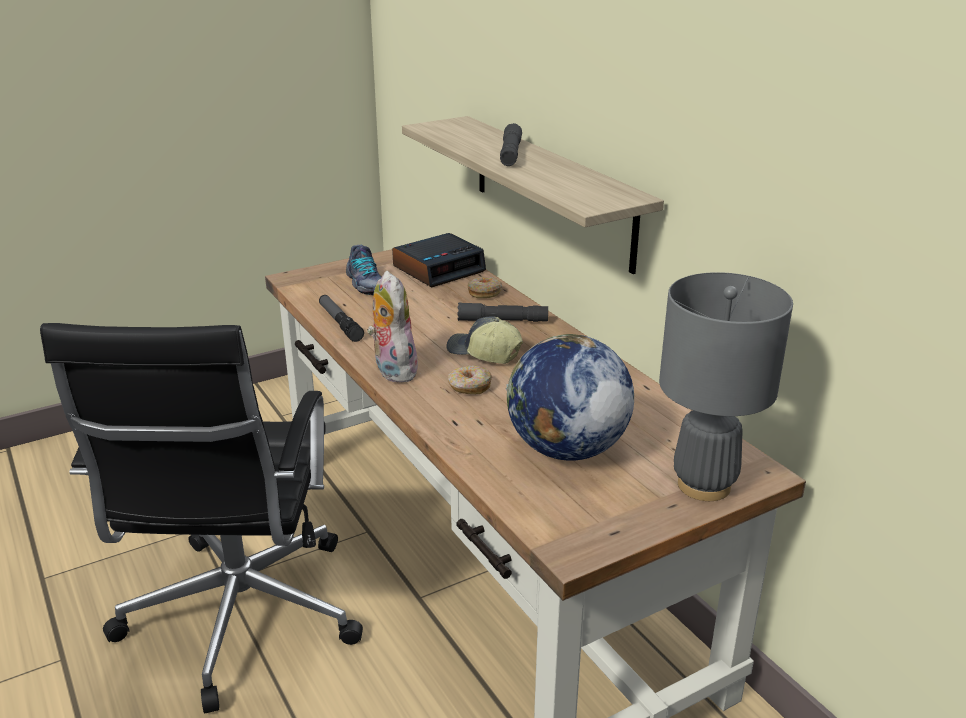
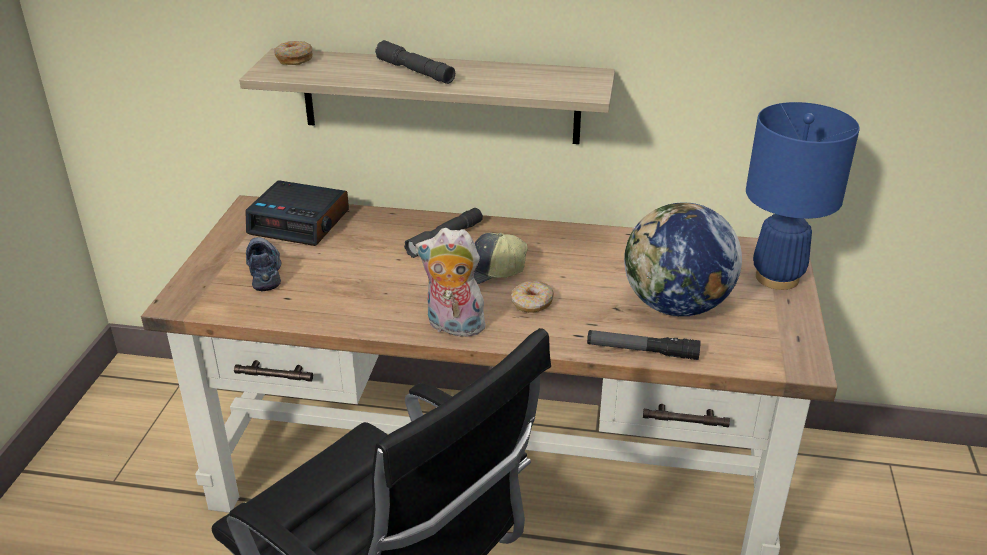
camera: 50 degrees left, 5 degrees up
(340, 323) = (322, 316): flashlight -> flashlight (642, 351)
(365, 284) = (265, 270): shoe -> shoe turned 120 degrees counterclockwise
(439, 269) = (300, 222): alarm clock -> alarm clock turned 105 degrees clockwise
(484, 293) = (382, 224): donut -> donut (294, 59)
(704, 485) = (777, 278): grey table lamp -> blue table lamp

